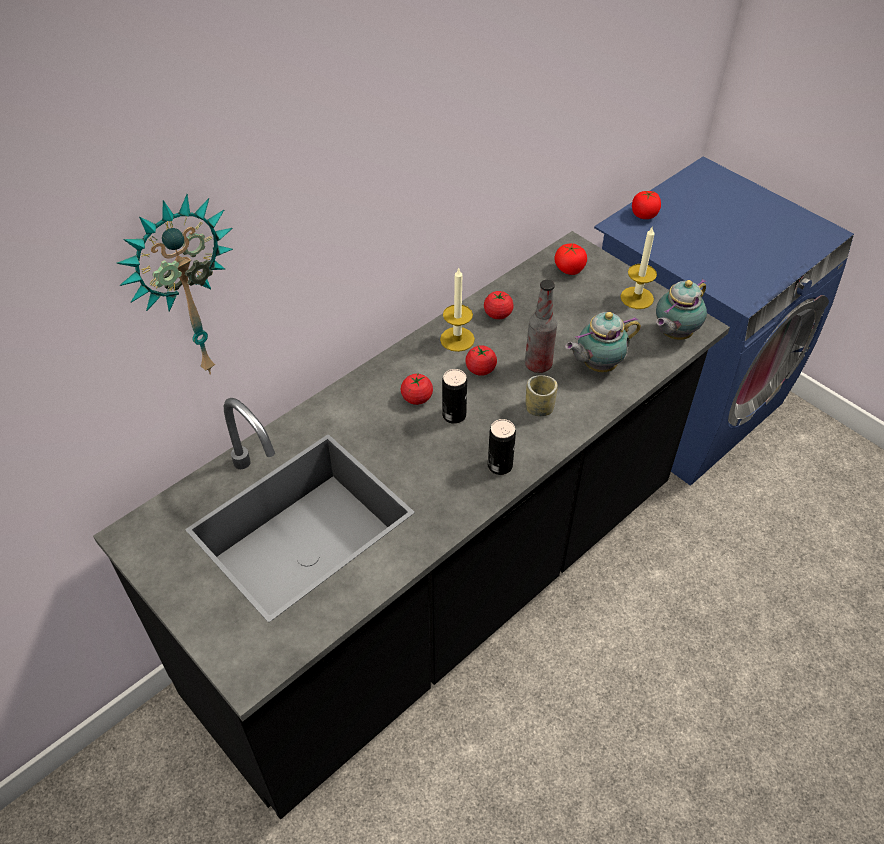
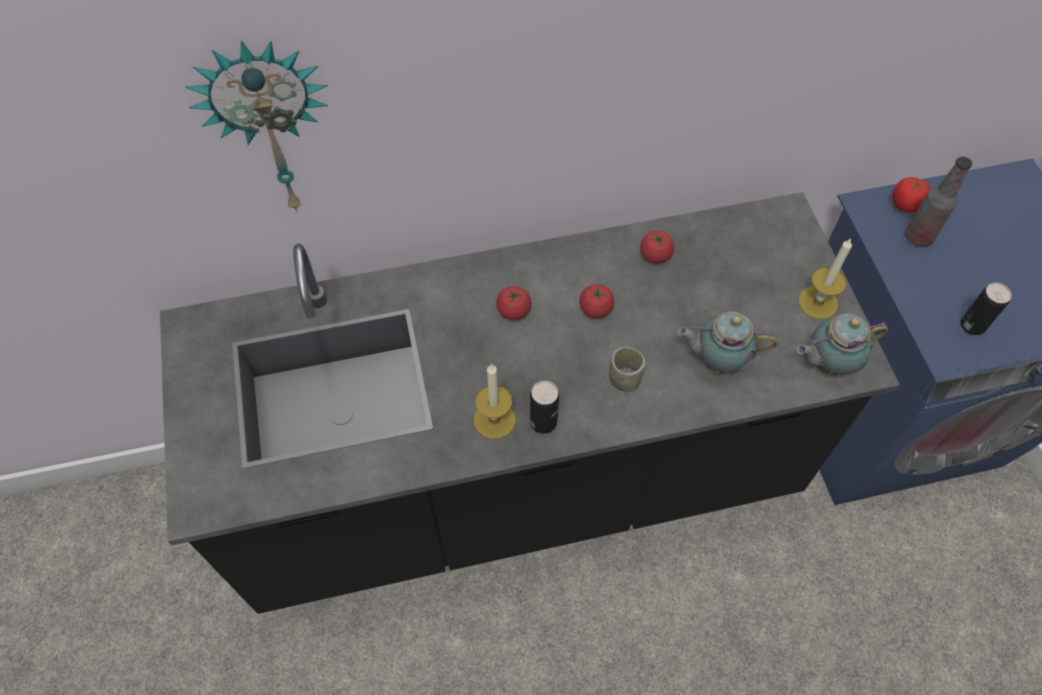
camera: 30 degrees right, 10 degrees up
(454, 415) = (536, 346): can -> can (972, 325)
(457, 339) = (595, 265): candle -> candle (494, 420)
(538, 365) = (657, 331): bottle -> bottle (918, 237)
(569, 269) = (767, 236): tomato -> none

